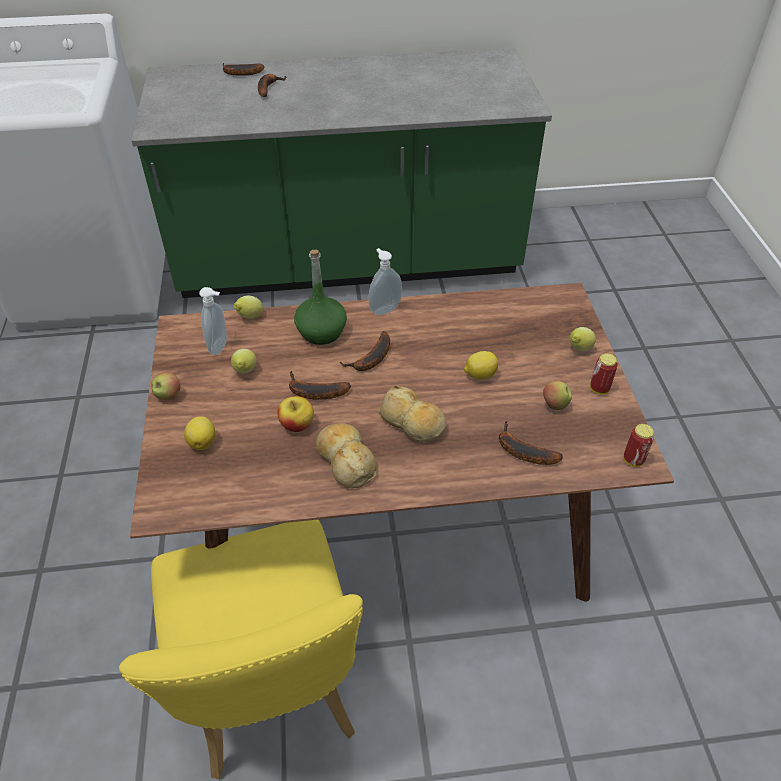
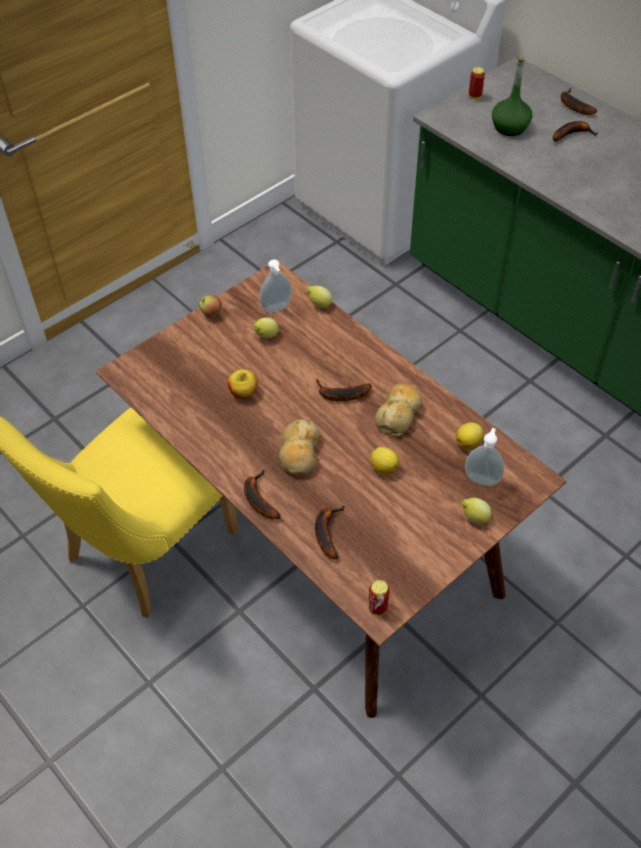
camera: 55 degrees right, 5 degrees up
(203, 442) = (189, 355): lemon -> lemon (468, 443)
(313, 392) = (279, 383): banana -> banana (258, 498)
(321, 332) = (342, 351): green bottle -> green bottle (509, 127)
(346, 460) = (234, 436): bread -> bread (398, 414)
(384, 309) = (401, 371): soap dispenser -> soap dispenser (482, 478)
(554, 405) = (393, 530): apple -> none
(599, 389) = (438, 552): can -> can (474, 96)

